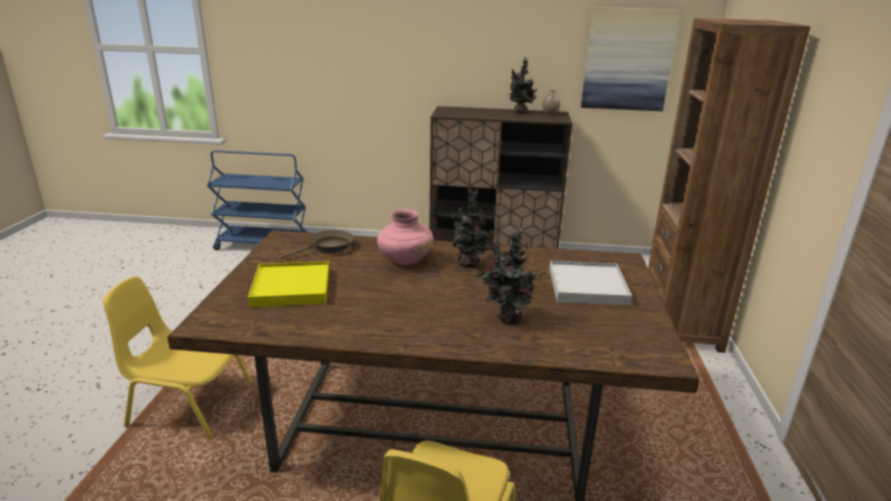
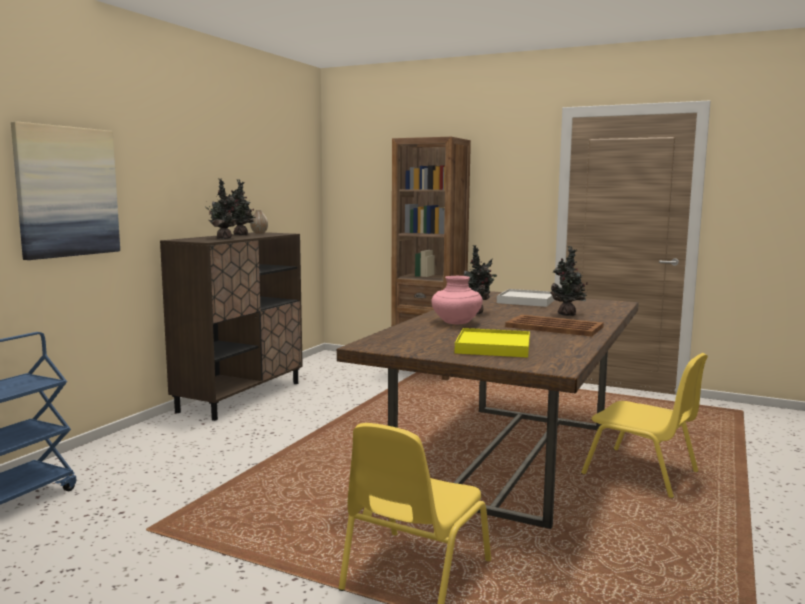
camera: 70 degrees left, 15 degrees down
(328, 248) = (409, 336): brown frying pan -> none
(414, 314) = (555, 327): none -> brown tray
(474, 114) = (225, 238): none -> potted plant
(627, 60) = (282, 182): picture -> picture (67, 192)

